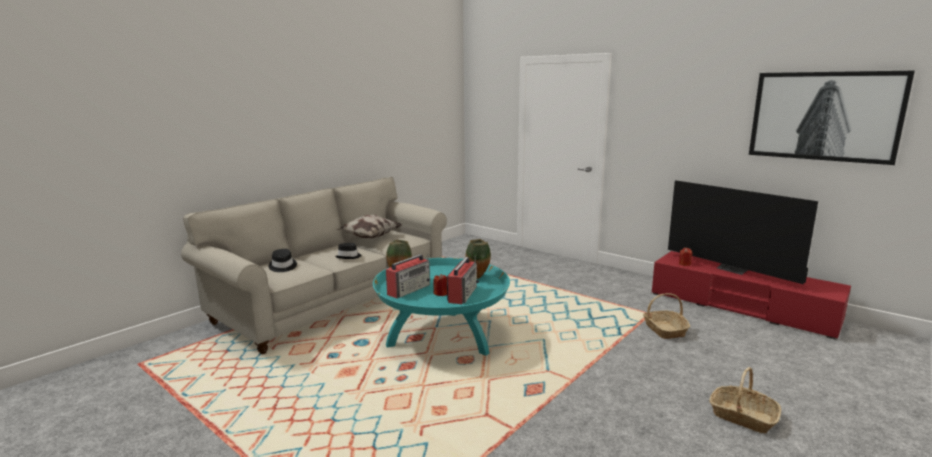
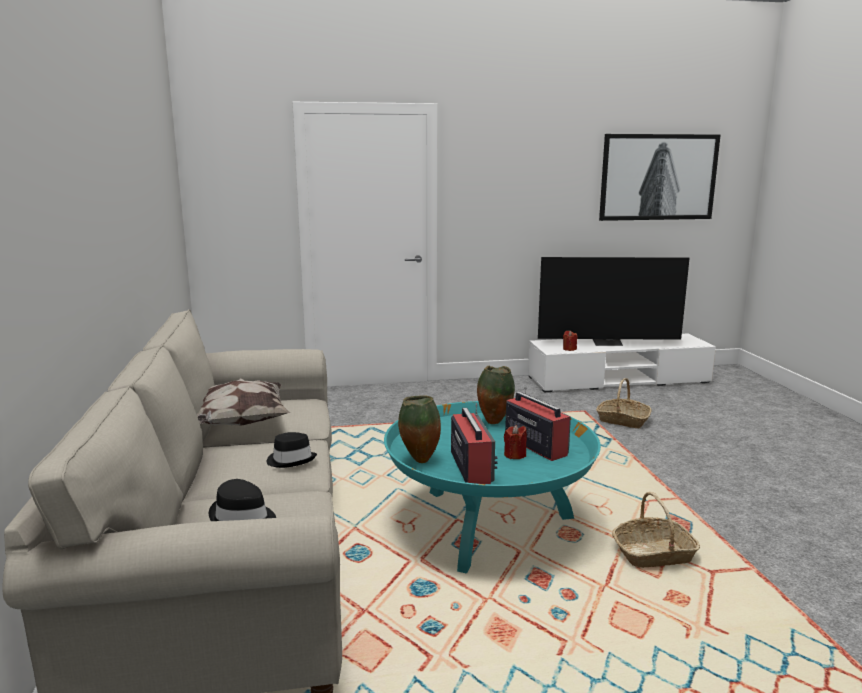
camera: 50 degrees left, 0 degrees up
(741, 307) = (618, 380): red tv stand -> white tv stand
(742, 416) = (800, 463): basket -> basket (653, 554)

